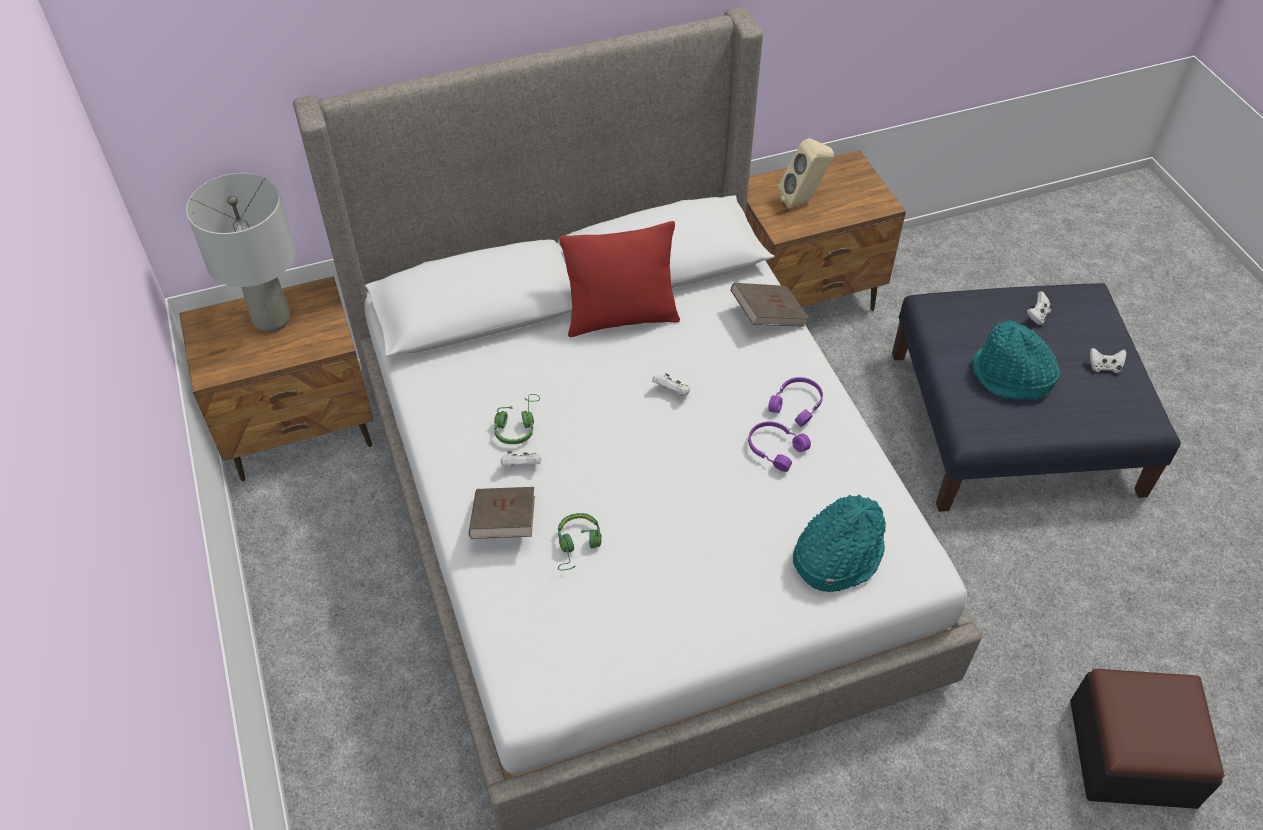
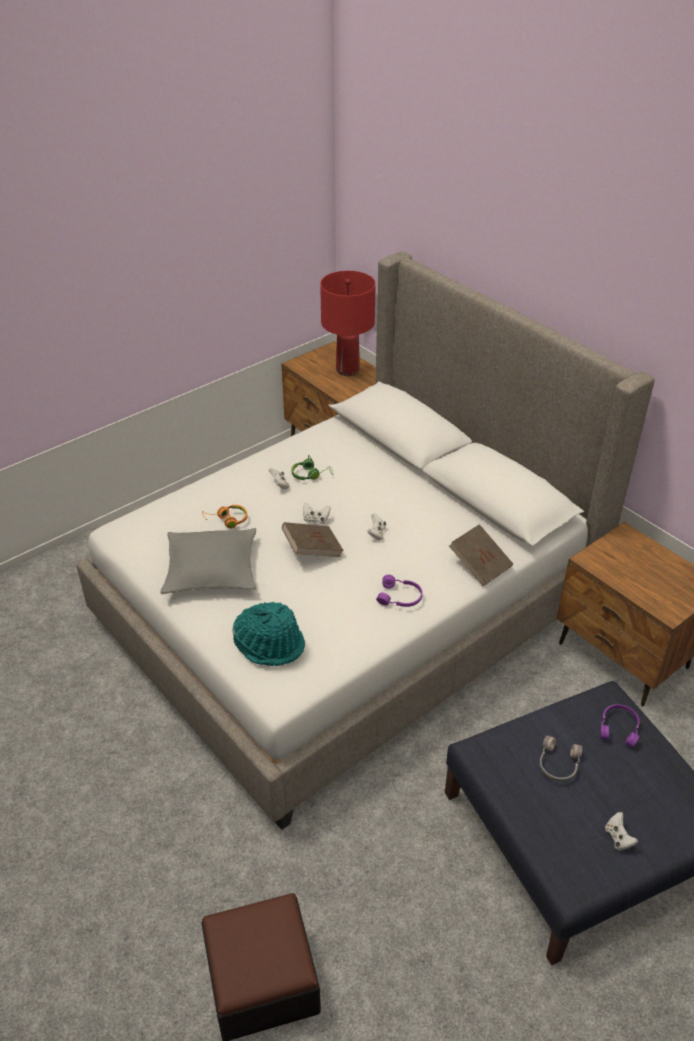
camera: 70 degrees right, 10 degrees down
(271, 320) = (347, 370): grey table lamp -> red table lamp
(504, 524) = (233, 489): brown book -> brown book (312, 549)
(577, 545) = (227, 520): green headphones -> orange headphones
(621, 318) = (430, 495): red pillow -> none
(671, 590) = (211, 570): none -> grey pillow
(775, 448) = (352, 594): purple headphones -> purple headphones (619, 728)
(803, 201) = (632, 564): beige speaker -> none
(1011, 377) = (557, 764): turquoise hat -> grey headphones
(1037, 316) = (649, 774): white game controller -> white game controller (316, 519)

